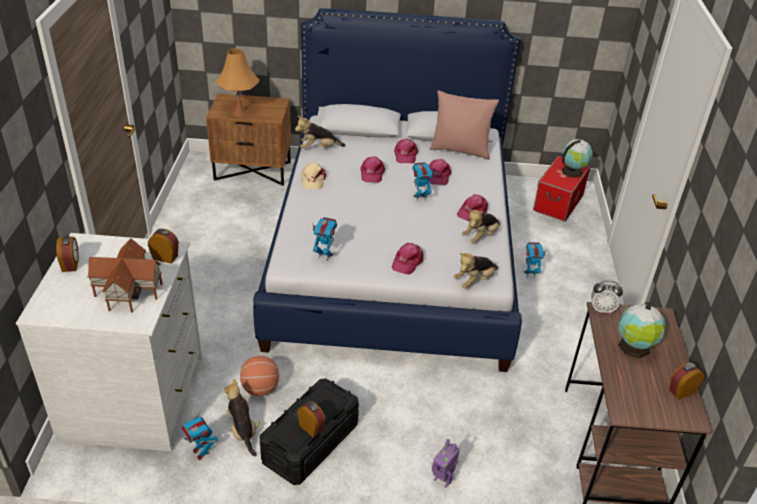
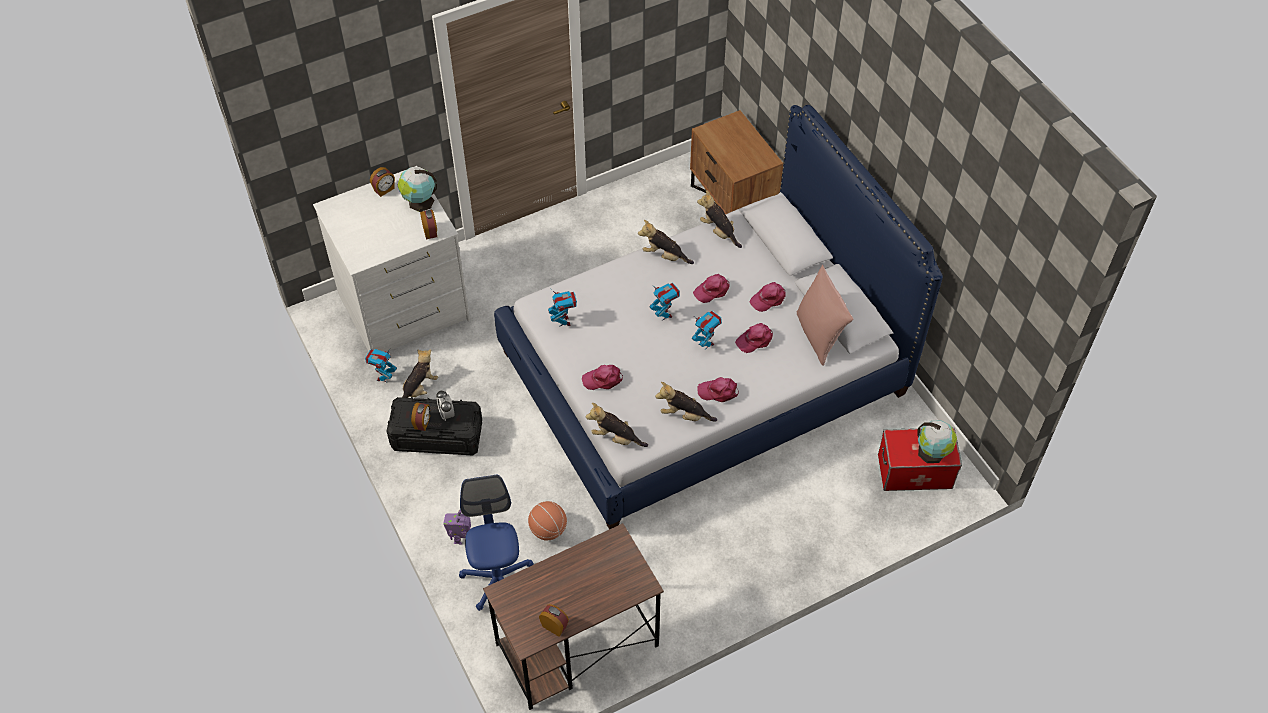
camera: 60 degrees right, 15 degrees up
(129, 291) = (381, 236): toy house -> none
(239, 112) = (721, 145): orange table lamp -> none
(260, 388) = (466, 374): basketball -> basketball (548, 529)
(313, 180) = (664, 256): beige cap -> plush toy
(508, 472) = (497, 579): none -> blue office chair
(530, 274) = (764, 495): toy robot -> toy robot (664, 315)
(602, 309) = (619, 537): alarm clock -> alarm clock (447, 414)
(634, 348) = (584, 577): globe -> globe (419, 202)

